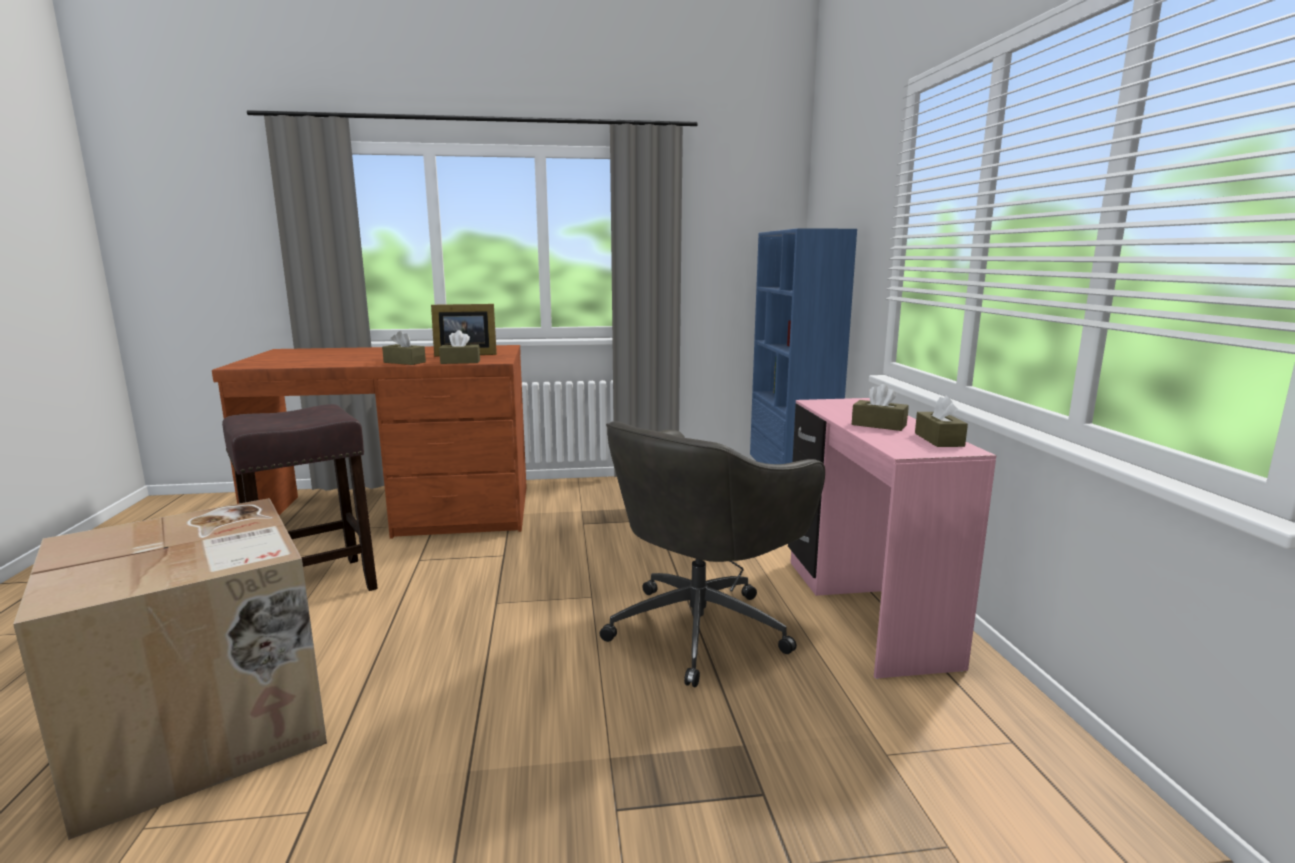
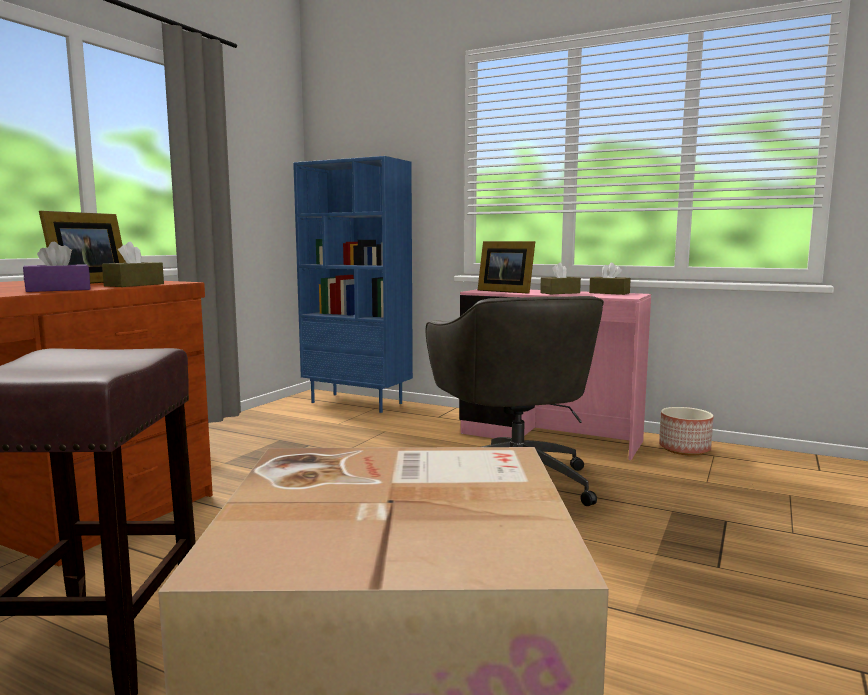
camera: 55 degrees left, 5 degrees down
(404, 362) = (58, 290): brown tissue box -> purple tissue box
(840, 408) = (505, 291): none -> picture frame
(993, 710) = (684, 449): none -> planter

